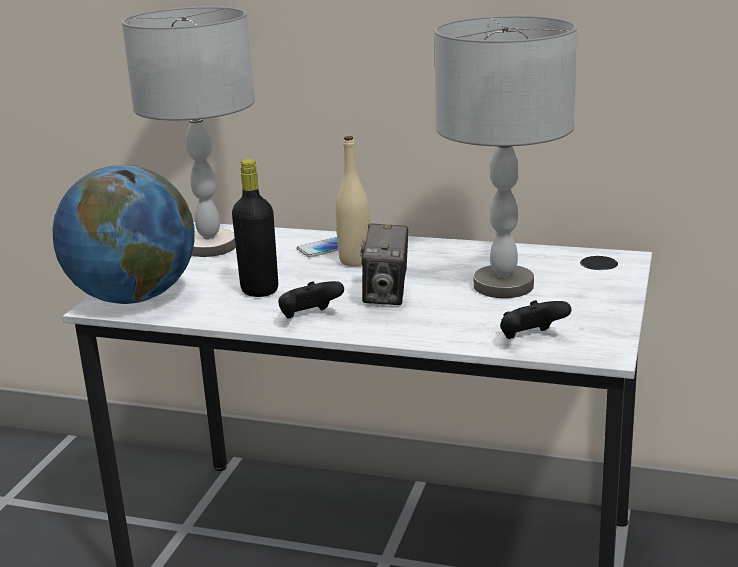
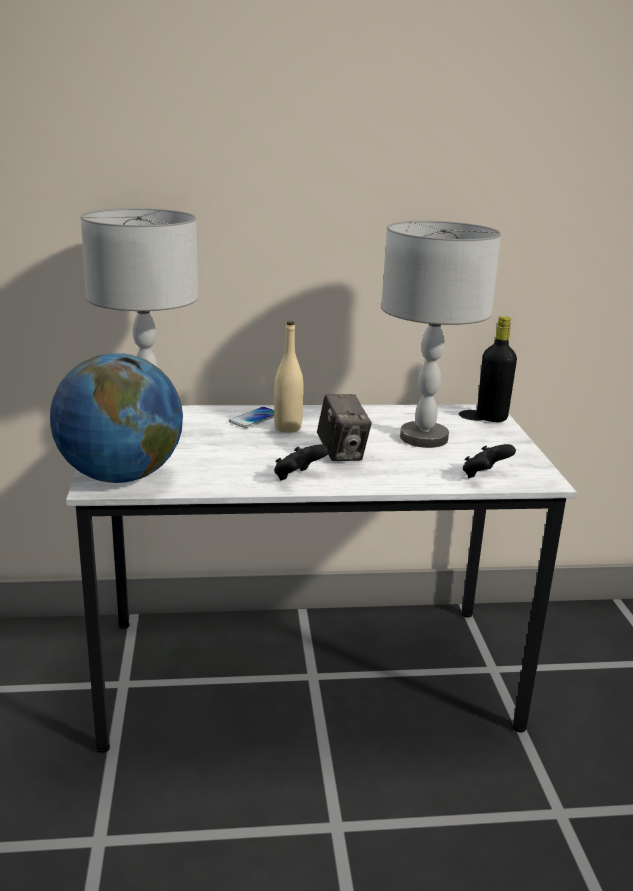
camera: 25 degrees left, 0 degrees up
(259, 290) = (231, 459): black bottle -> black bottle (492, 417)

